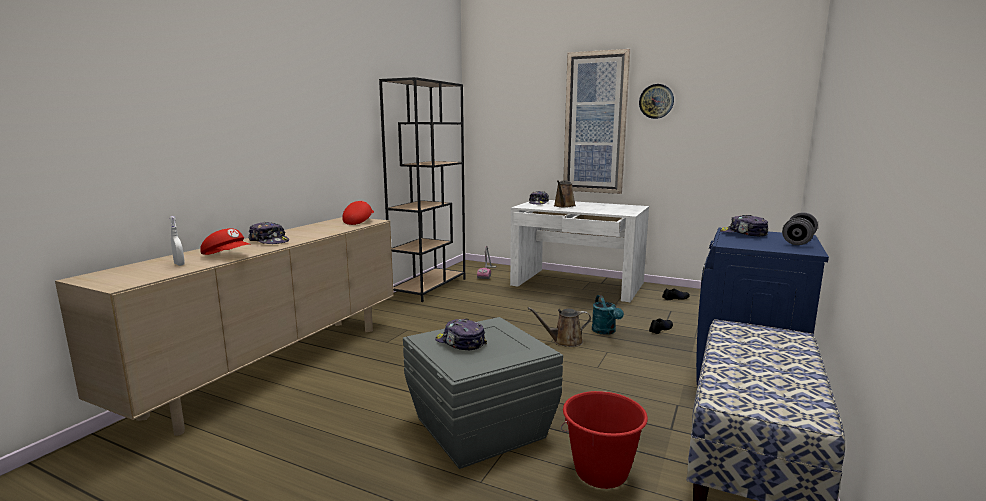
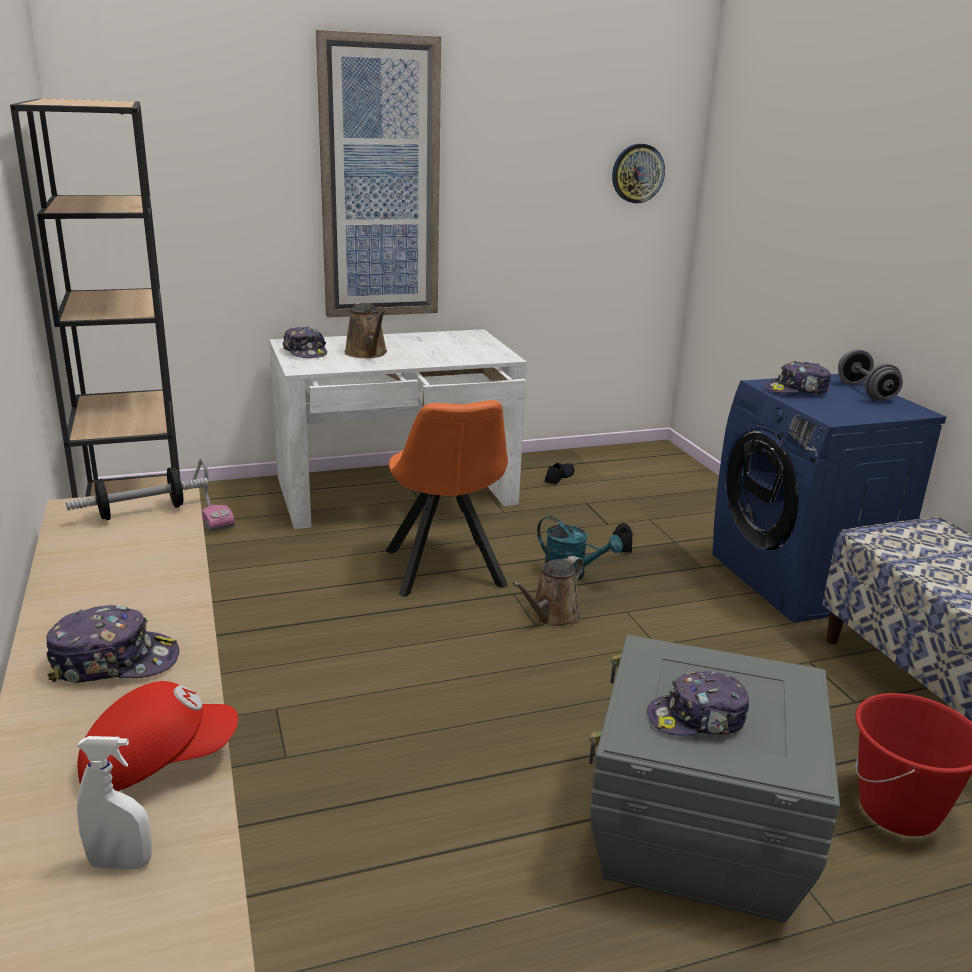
camera: 45 degrees left, 10 degrees up
(358, 221) = (141, 512): red cap -> dumbbell
(547, 313) = (445, 570): none -> orange chair
(656, 101) = (487, 141): wall clock -> wall clock (637, 173)

